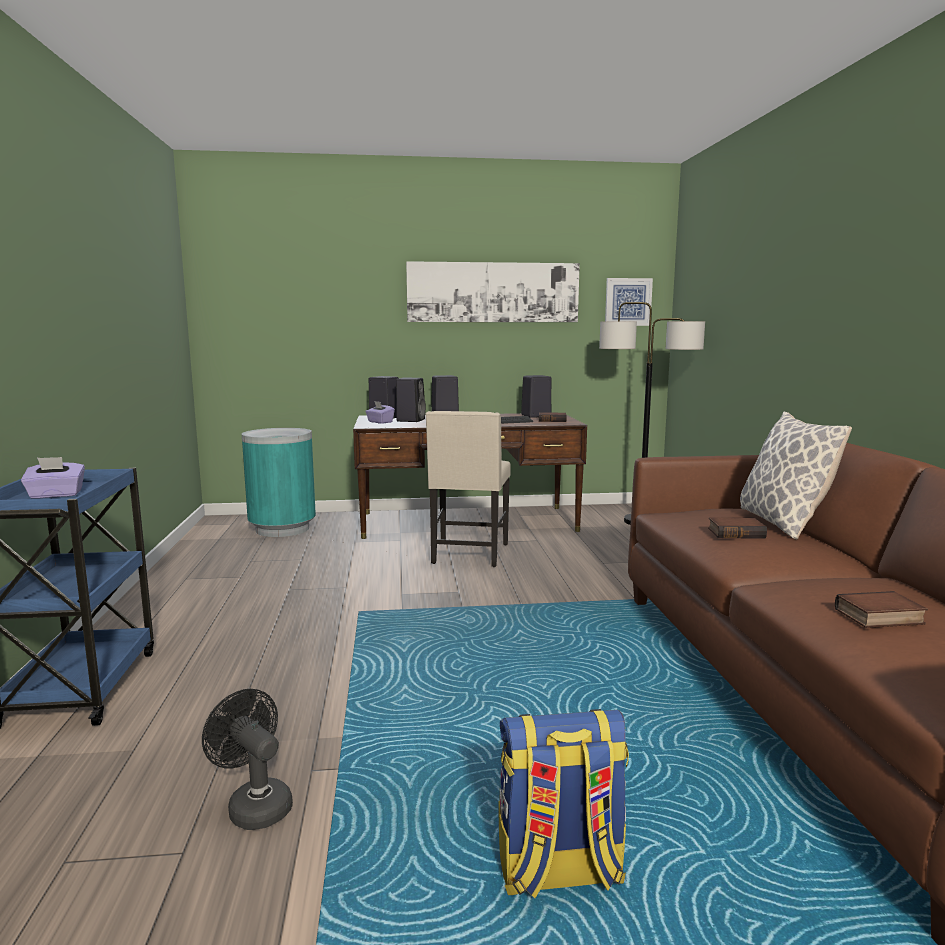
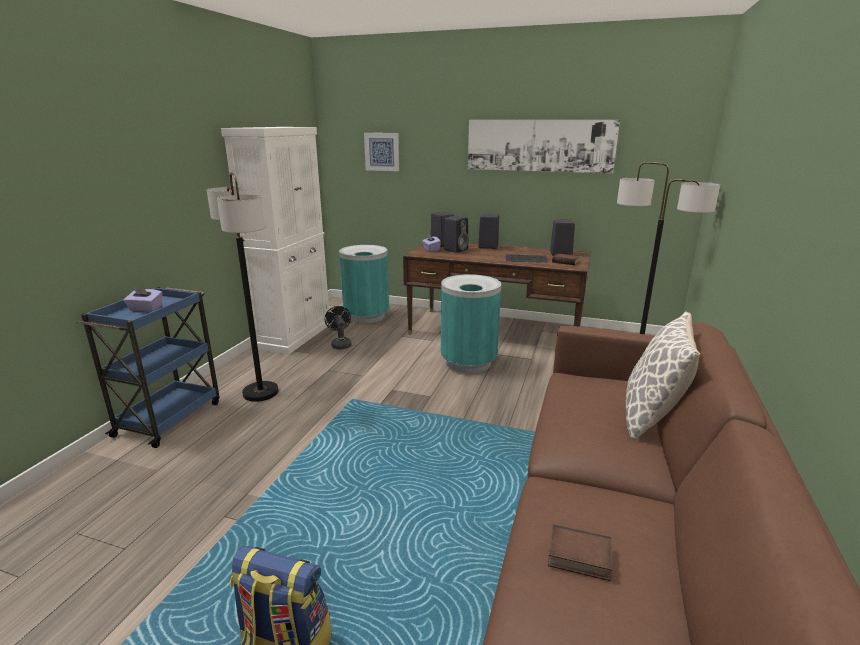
camera: 25 degrees right, 10 degrees up
(193, 562) = (294, 335): none -> white cabinet
(211, 629) = (261, 392): none -> floor lamp
(254, 804) = (178, 530): black fan -> black fan (340, 344)
(469, 554) = (468, 363): beige chair -> turquoise trash can
(628, 302) = (666, 155): picture -> picture (382, 151)
(736, 533) = (584, 420): book -> none

